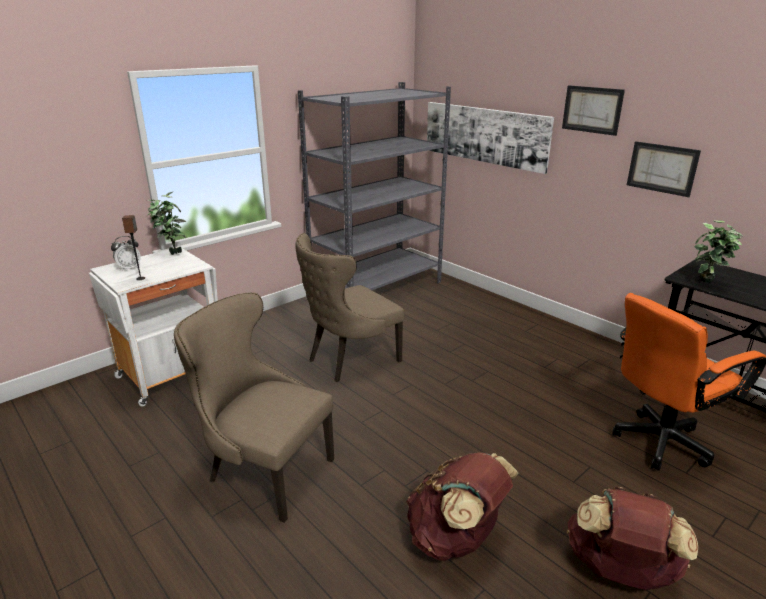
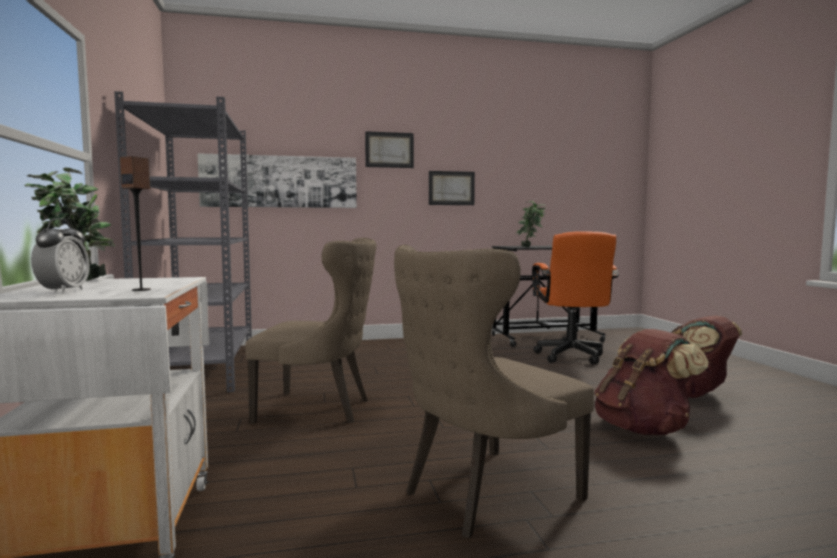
camera: 60 degrees left, 20 degrees down
(349, 360) = (318, 409): beige chair -> beige chair turned 75 degrees counterclockwise

